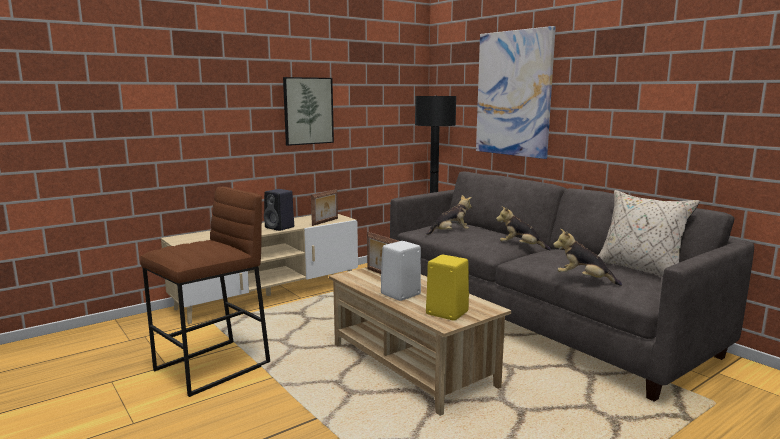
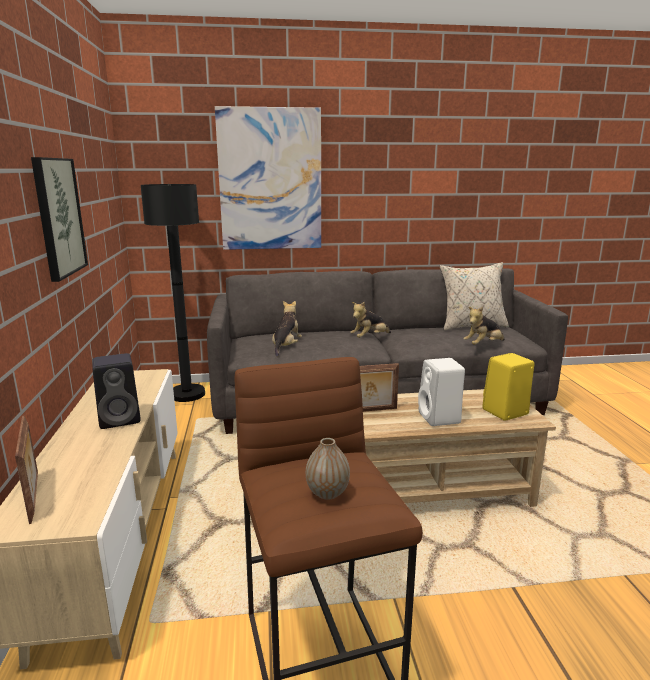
camera: 60 degrees left, 5 degrees up
(183, 247) = (327, 493): none -> vase
(325, 222) = (148, 386): picture frame -> picture frame (34, 497)

